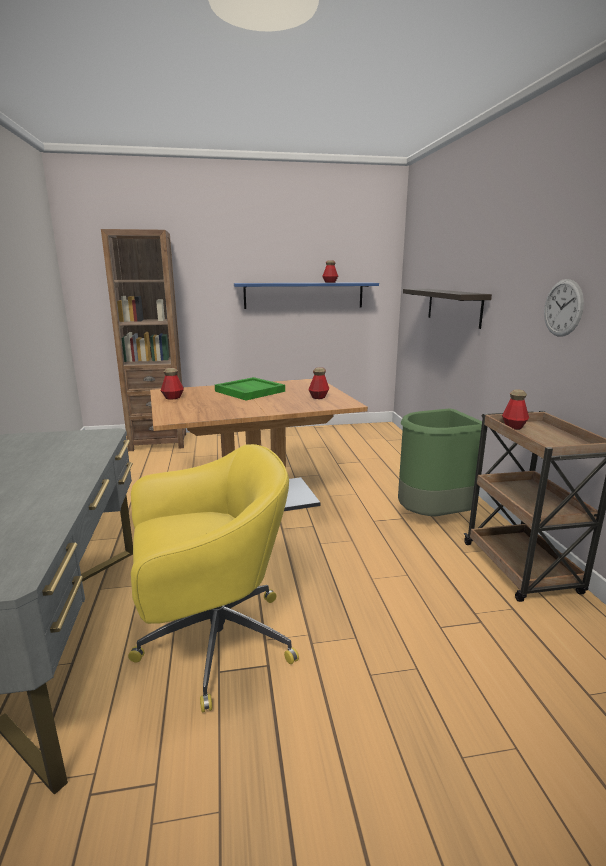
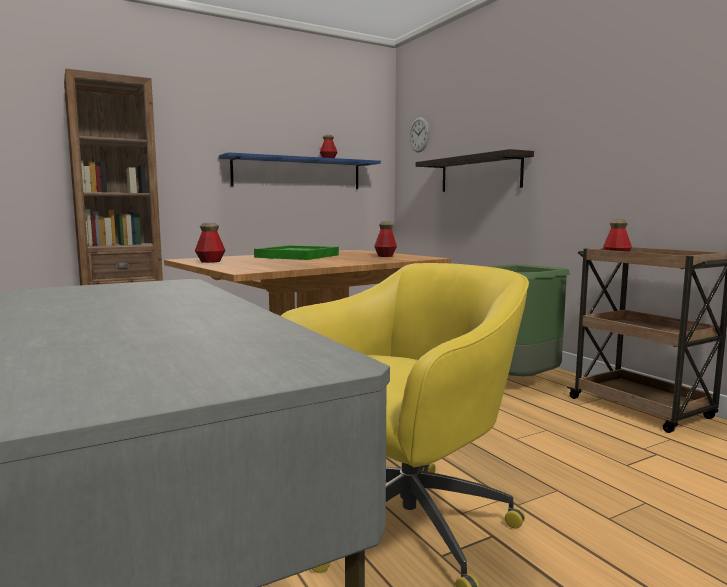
camera: 20 degrees left, 10 degrees down
(563, 308) = (633, 145): wall clock -> wall clock (419, 134)

